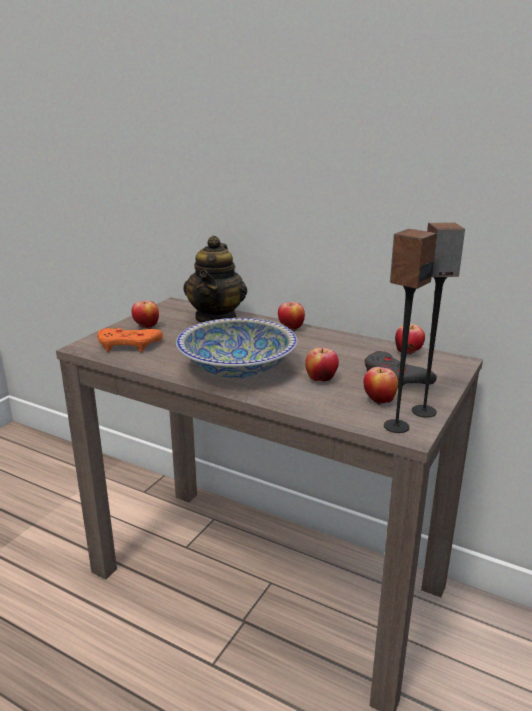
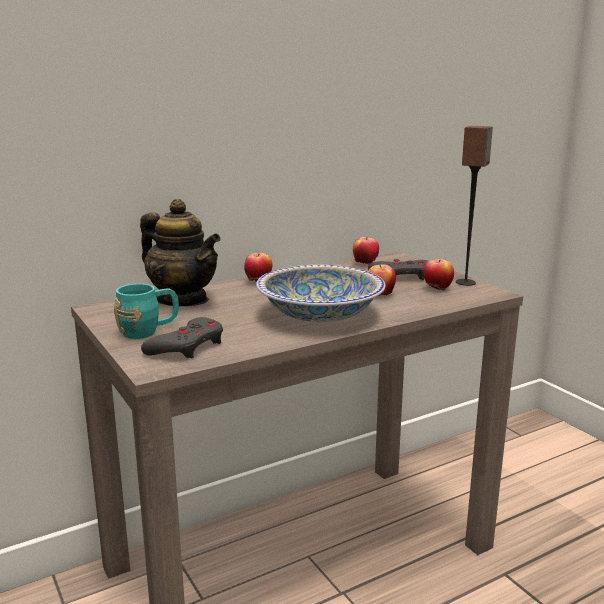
camera: 60 degrees left, 5 degrees down
(128, 345) = (187, 346): orange game controller -> grey game controller
(146, 327) = (148, 331): apple -> turquoise mug
(395, 426) = (480, 294): speaker -> none

